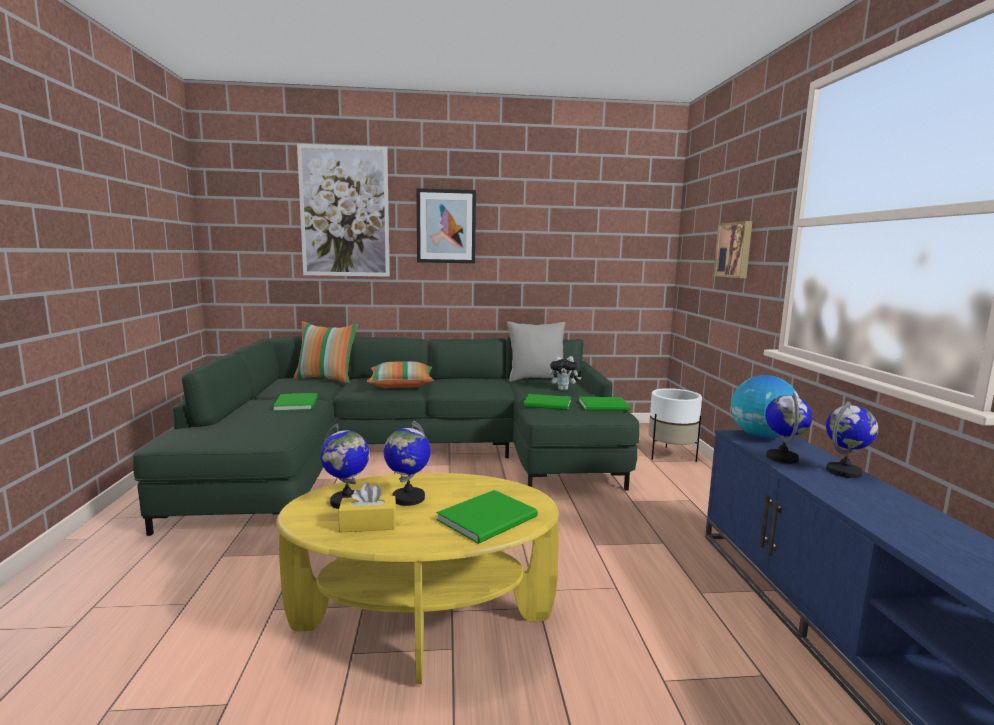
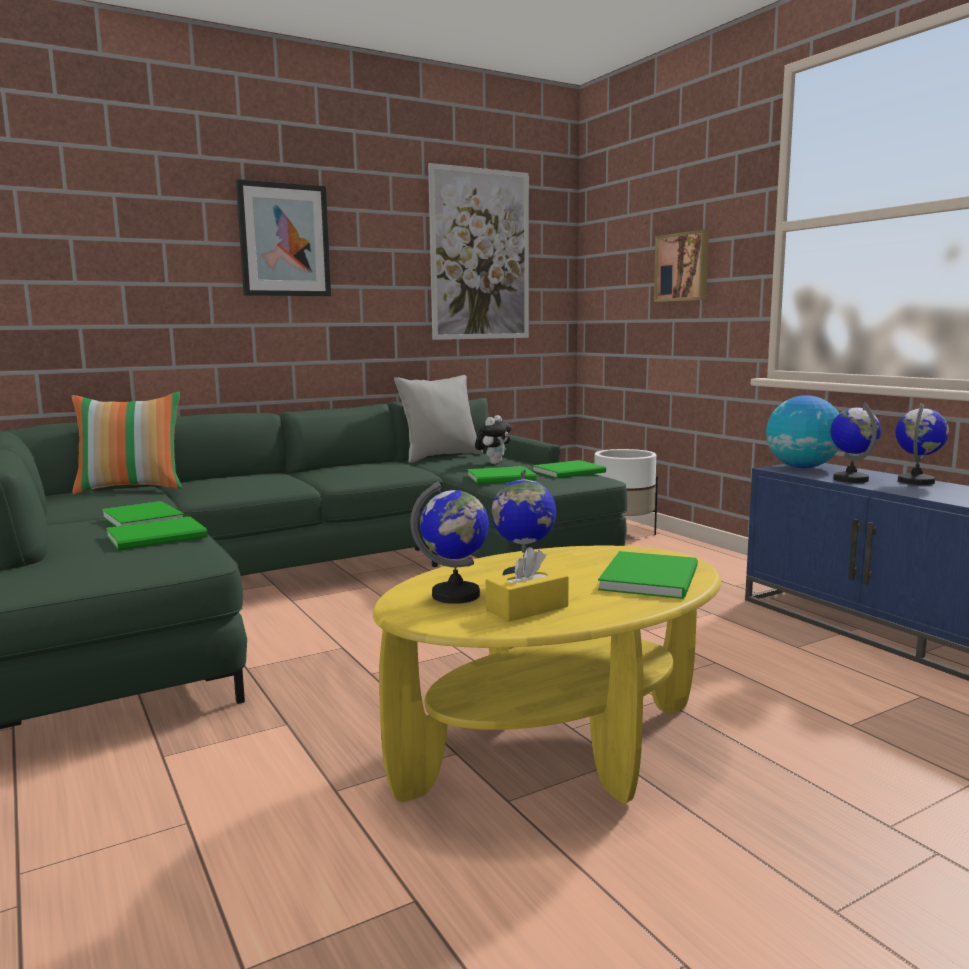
camera: 25 degrees left, 0 degrees up
(283, 419) = (160, 537): none -> green book
(344, 212) = (119, 213): picture -> picture (480, 255)
(401, 385) = (268, 481): pillow -> none
(563, 389) = (494, 463): plush toy -> plush toy turned 45 degrees counterclockwise

